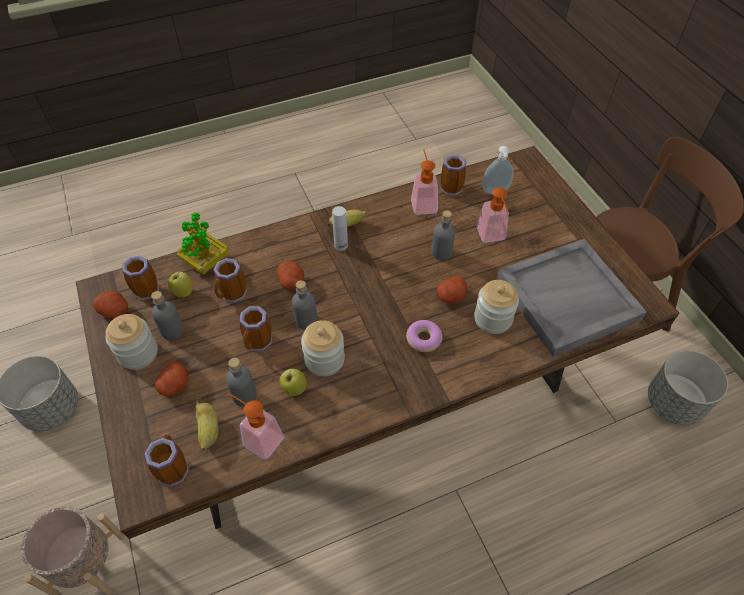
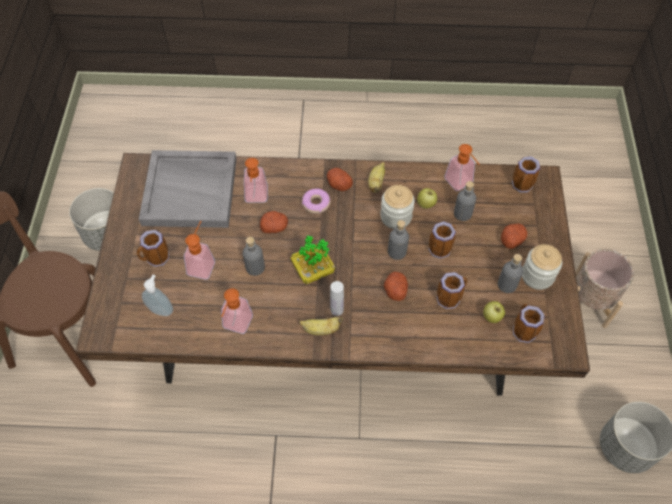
camera: 155 degrees left, 5 degrees up
(115, 311) = (554, 322): potato -> potato (338, 184)
(206, 262) = (465, 342): potted plant -> potted plant (313, 270)
(209, 430) = (493, 200): banana -> banana (376, 183)
(451, 187) = (196, 333): mug -> mug (156, 259)
(493, 319) = (256, 198): jar -> soap dispenser

